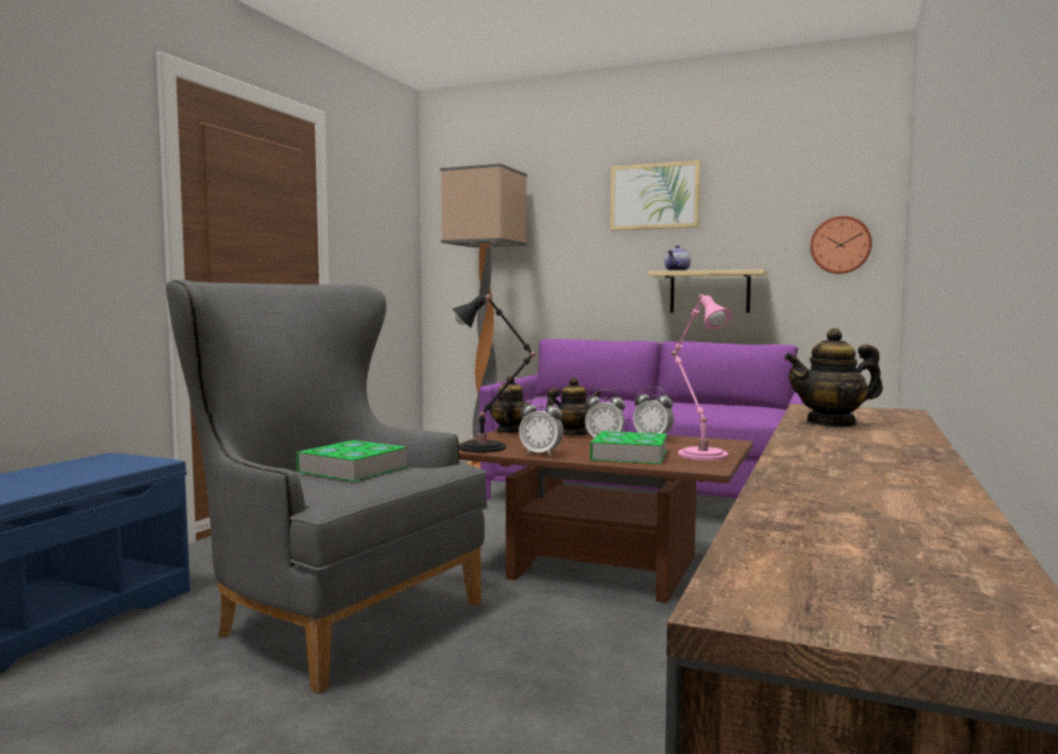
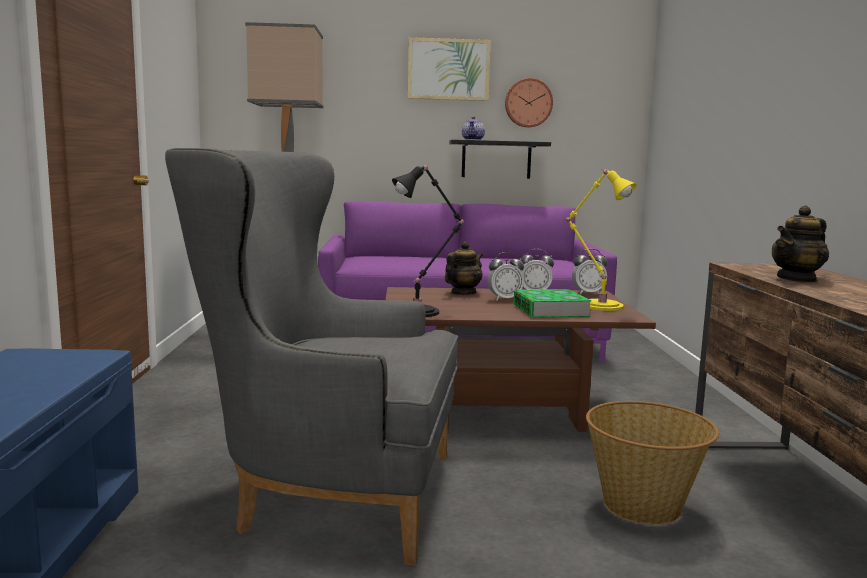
camera: 25 degrees left, 5 degrees up
(352, 469) = (364, 344): book -> none
(510, 431) = (403, 294): teapot -> none
(541, 454) = (480, 314): alarm clock -> alarm clock (588, 293)
(625, 688) = (643, 506): none -> basket
(700, 454) = (598, 305): pink table lamp -> yellow table lamp
(709, 292) = (496, 159): beige shelf -> black shelf
(840, 245) = (602, 123): wall clock -> wall clock (528, 103)

